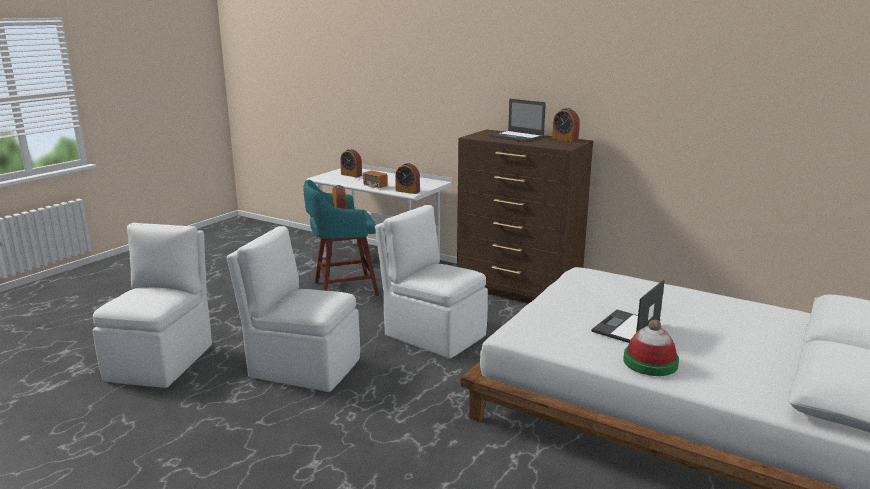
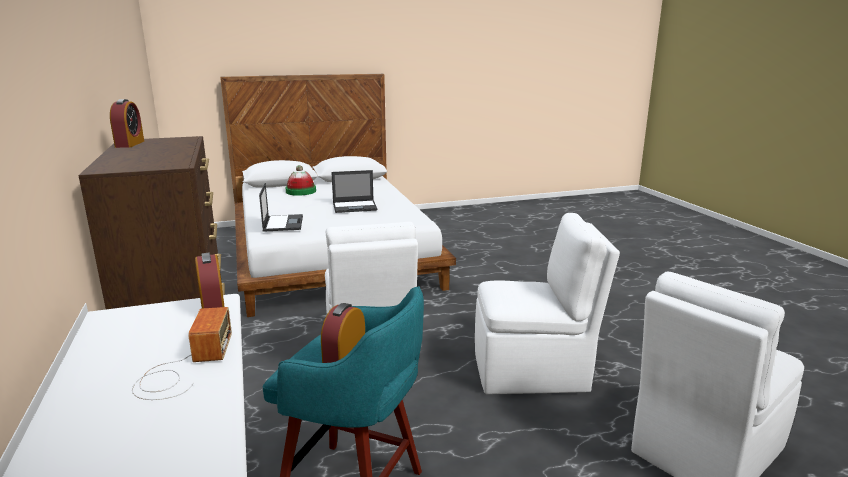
camera: 140 degrees left, 0 degrees up
(302, 367) = (533, 371): white chair -> white chair turned 60 degrees counterclockwise
(351, 175) = (126, 438): alarm clock -> none
(517, 137) = (142, 155): laptop -> laptop (283, 223)
(650, 362) = (386, 197): hat -> hat (301, 191)

